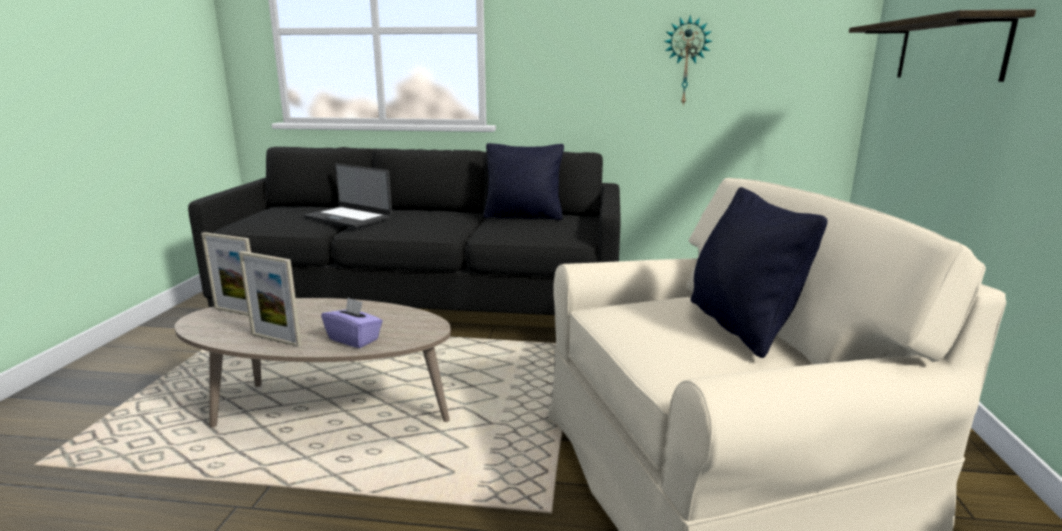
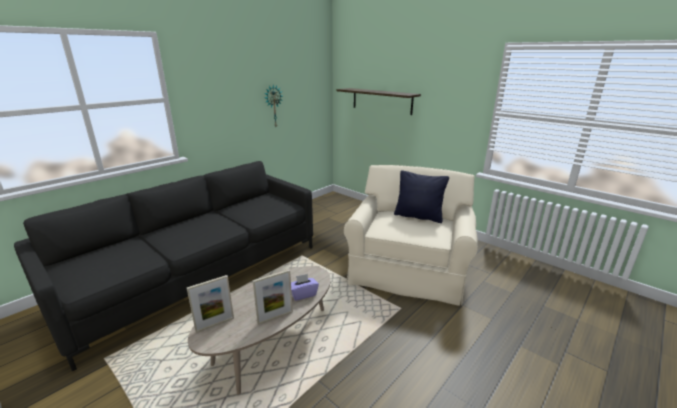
camera: 55 degrees left, 5 degrees up
(349, 217) = (152, 245): laptop -> none
(523, 216) = (244, 205): black pillow -> none

